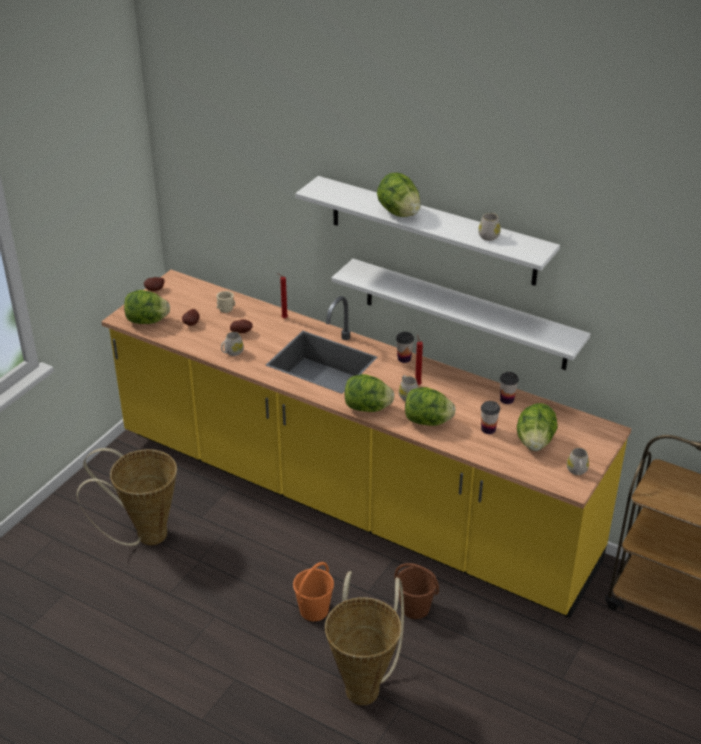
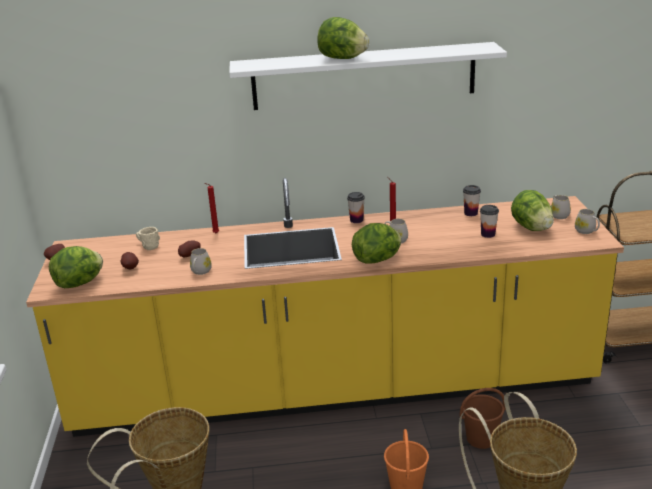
camera: 35 degrees left, 10 degrees down
(428, 421) = (437, 248): lettuce -> none
(464, 314) = (404, 153): white shelf -> none
(489, 235) = (436, 50): white mug -> white mug (558, 215)

